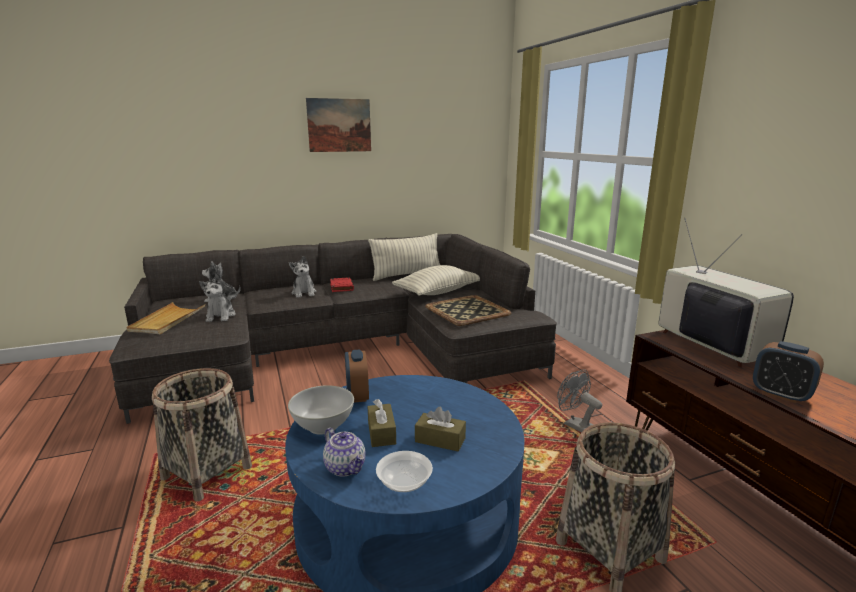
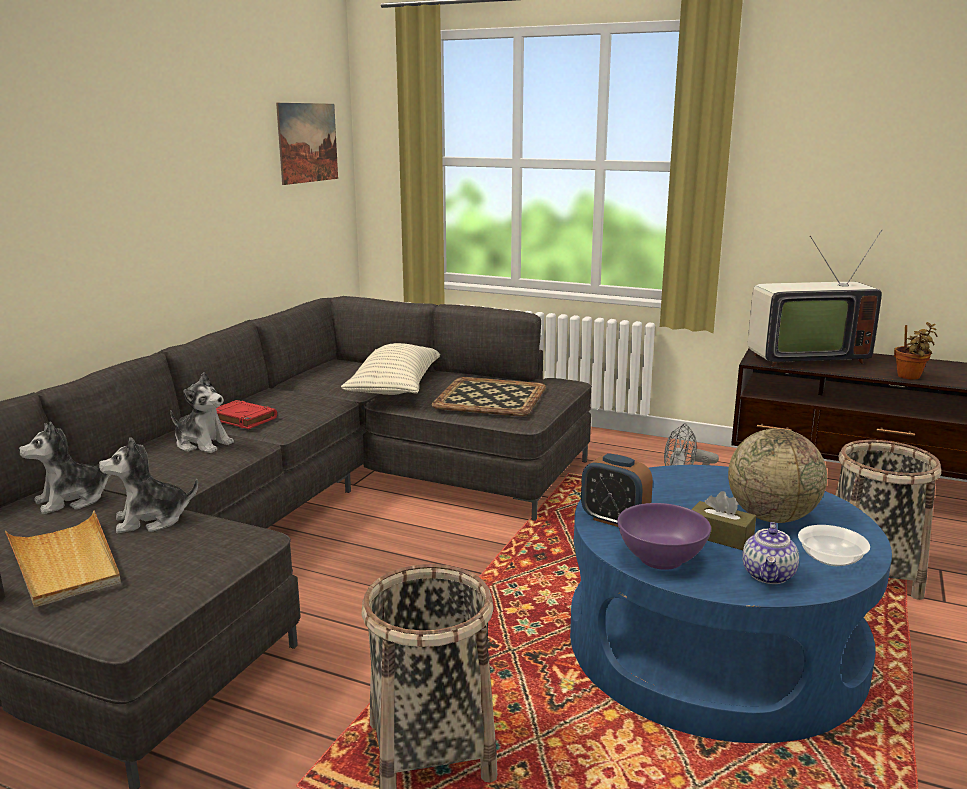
camera: 45 degrees left, 0 degrees up
(220, 316) = (151, 520): plush toy -> plush toy turned 120 degrees clockwise
(322, 426) = (661, 559): white bowl -> purple bowl
(339, 125) = (152, 120): picture -> picture (308, 142)
(346, 467) = (769, 575): teapot -> teapot turned 105 degrees clockwise
(407, 275) = (298, 378): pillow -> none
(440, 440) = (771, 517): brown tissue box -> globe
(710, 347) = (803, 358): television -> television turned 150 degrees clockwise
(781, 394) = (910, 377): alarm clock -> potted plant

